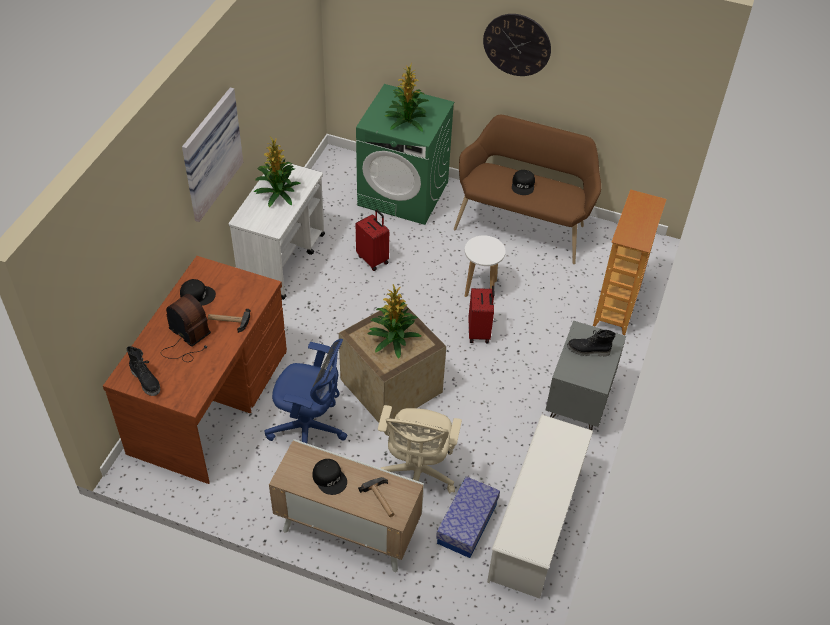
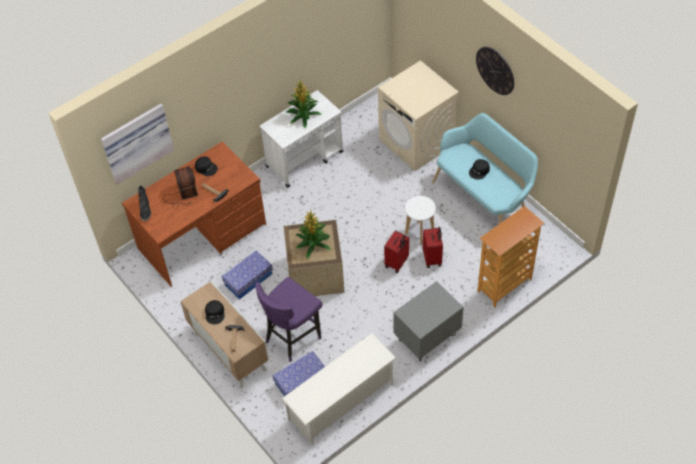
camera: 35 degrees right, 5 degrees up
(209, 153) = (245, 80): picture -> picture (136, 142)
(309, 429) = (248, 279): blue office chair -> storage box
(373, 259) = (363, 182): red suitcase -> red suitcase (433, 258)
(403, 193) = (416, 142): green washing machine -> beige washing machine
(407, 120) = (415, 94): potted plant -> none
(418, 475) = (292, 337): beige office chair -> purple stool
(523, 225) = (483, 198): brown bench -> turquoise bench
(588, 351) = (430, 305): black boot -> none

